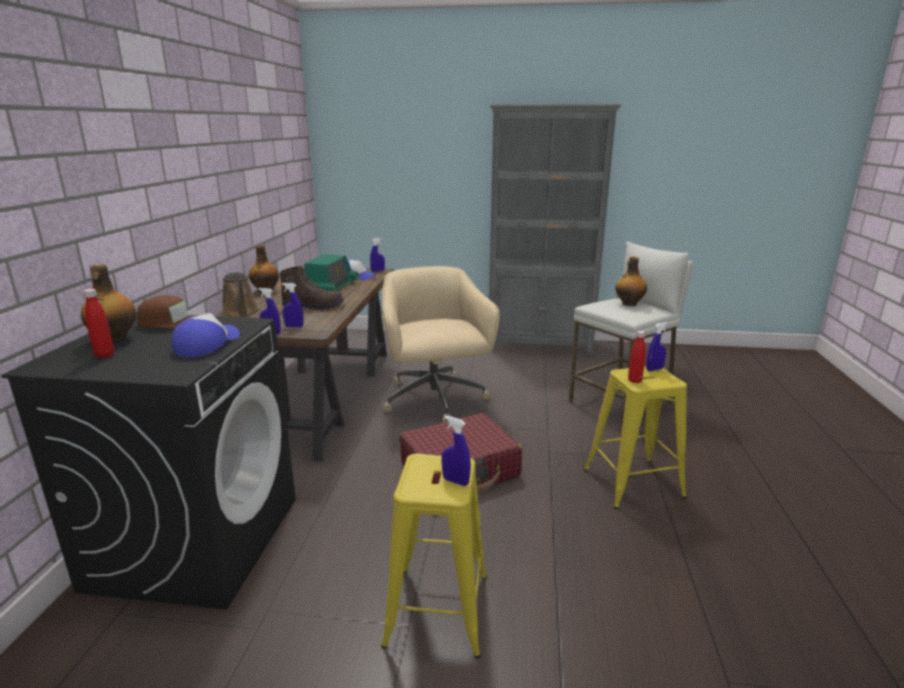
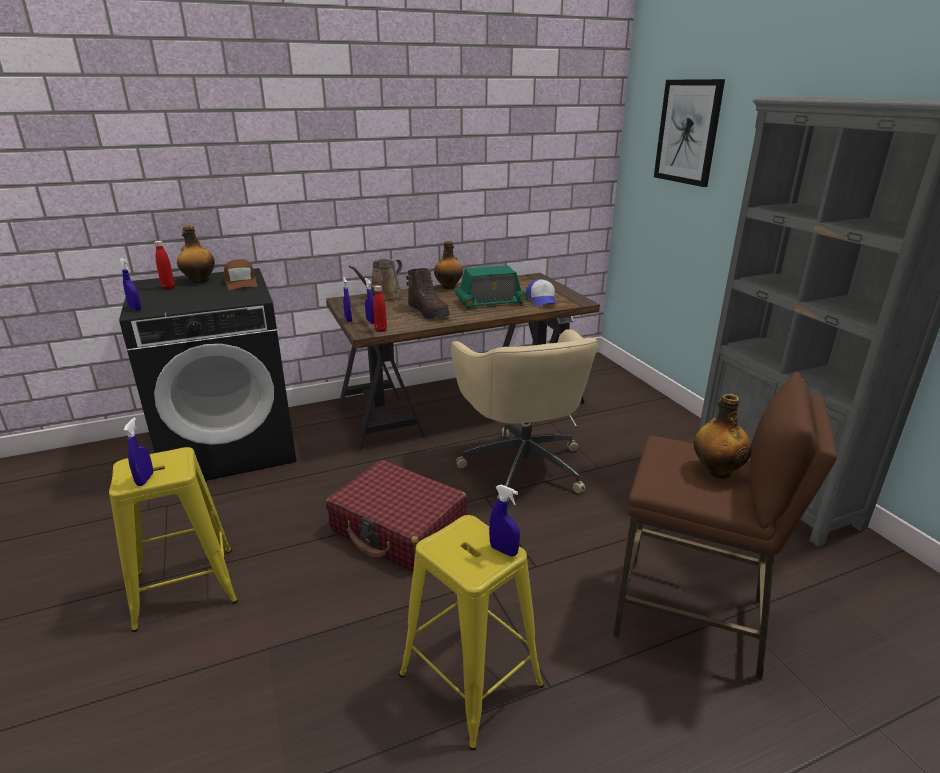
camera: 60 degrees right, 5 degrees up
(207, 344) = (200, 302): cap -> none
(377, 271) = (576, 301): blue spray bottle -> blue spray bottle (135, 309)
(390, 132) = (688, 132): none -> picture
(435, 400) = (522, 464): beige office chair -> beige office chair turned 120 degrees clockwise
(621, 402) = (690, 616): white stool -> brown stool
(634, 380) = (446, 539): red bottle -> red bottle (381, 330)

